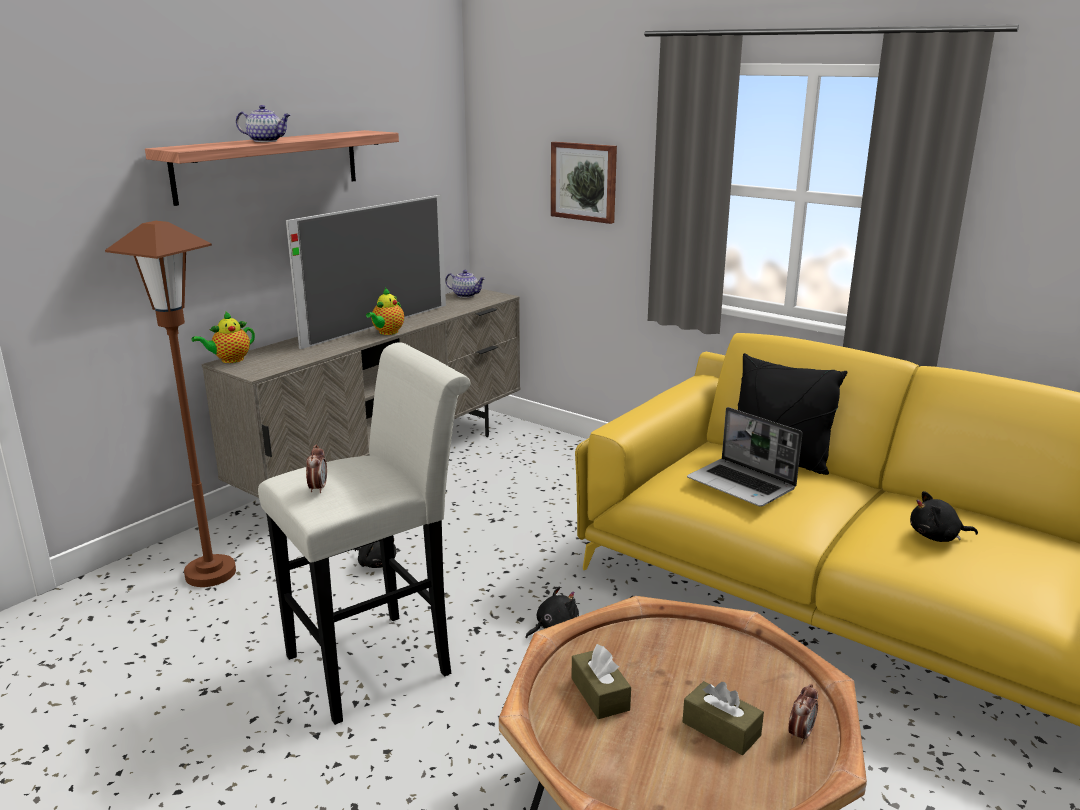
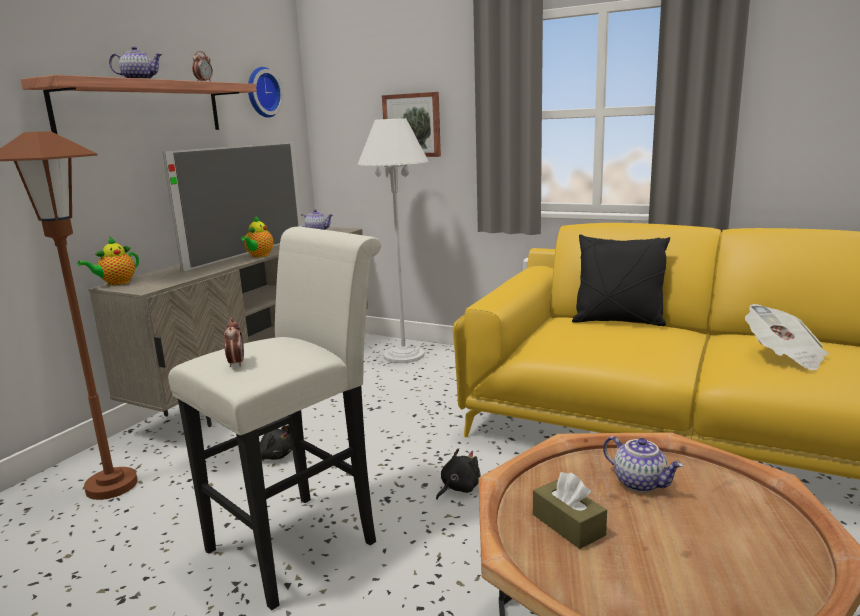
camera: 10 degrees left, 5 degrees down
(410, 132) = (262, 92): none -> wall clock
(551, 454) = (403, 355): none -> white floor lamp
(695, 662) = (640, 483): none -> teapot
(721, 729) = (703, 539): brown tissue box -> none
(742, 485) = (603, 339): laptop -> none
(800, 734) = (778, 531): alarm clock -> alarm clock (204, 81)
(937, 537) = (784, 356): black plush toy -> newspaper

